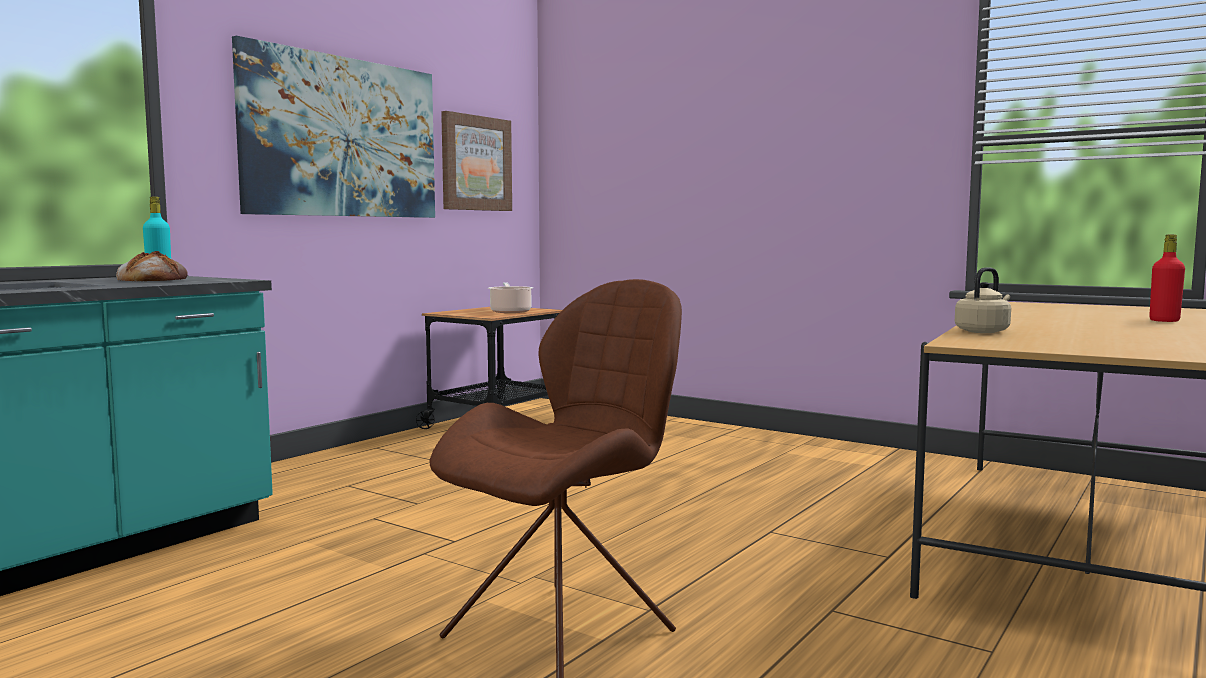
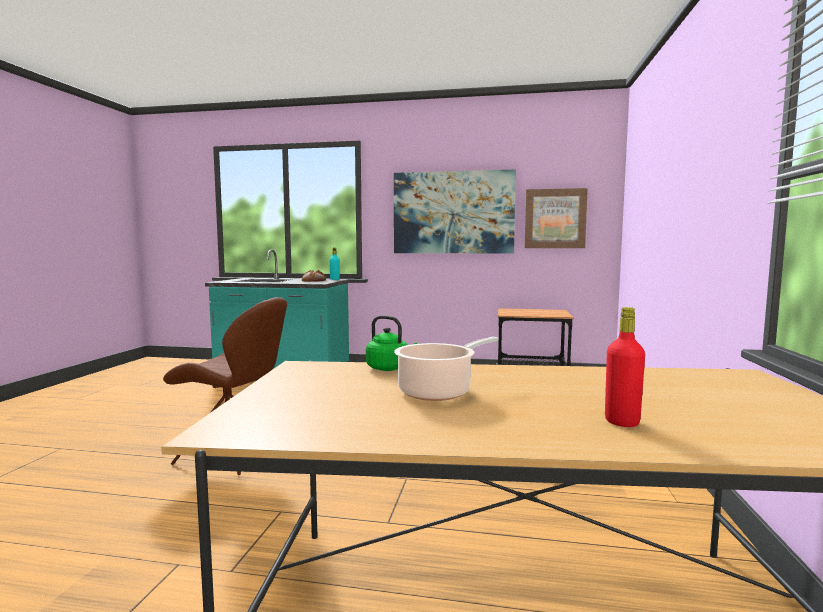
camera: 65 degrees right, 0 degrees up
(510, 311) = (537, 313): cooking pot -> cooking pot (438, 391)
(983, 331) = (390, 368): beige kettle -> green kettle

